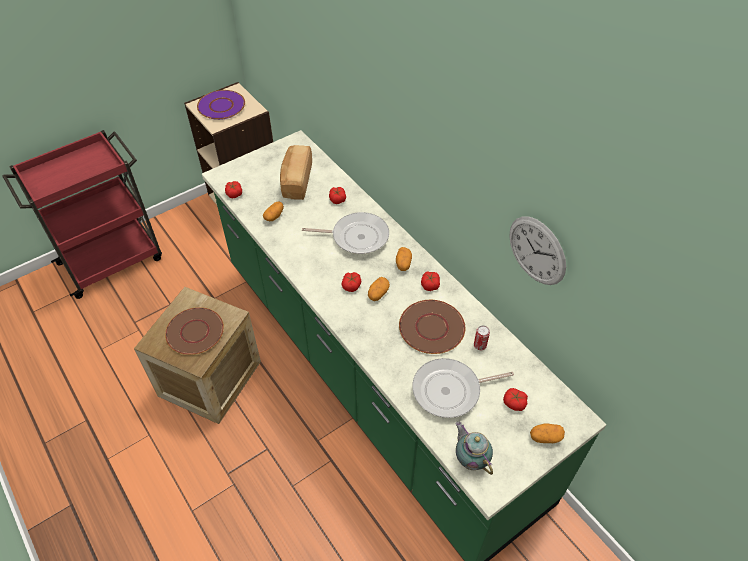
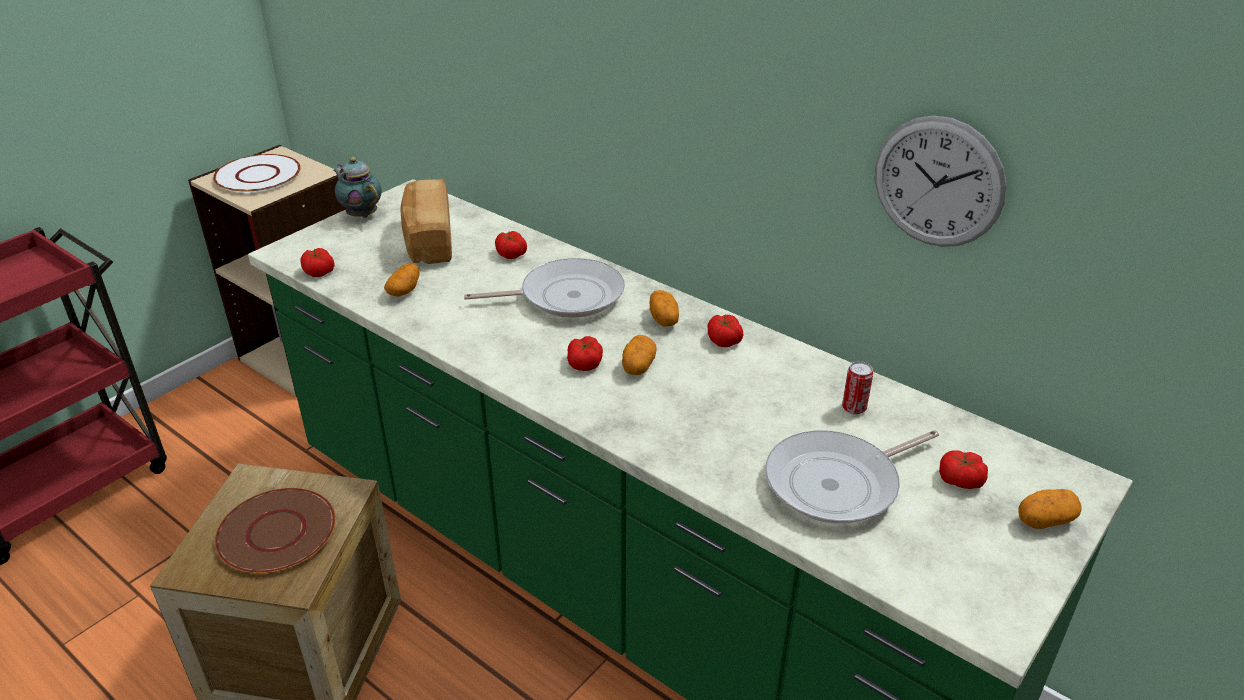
camera: 15 degrees left, 15 degrees down
(221, 106) = (258, 175): purple plate -> white plate
(432, 328) = (757, 398): brown plate -> none
(470, 459) = (933, 584): teapot -> teapot (361, 214)

